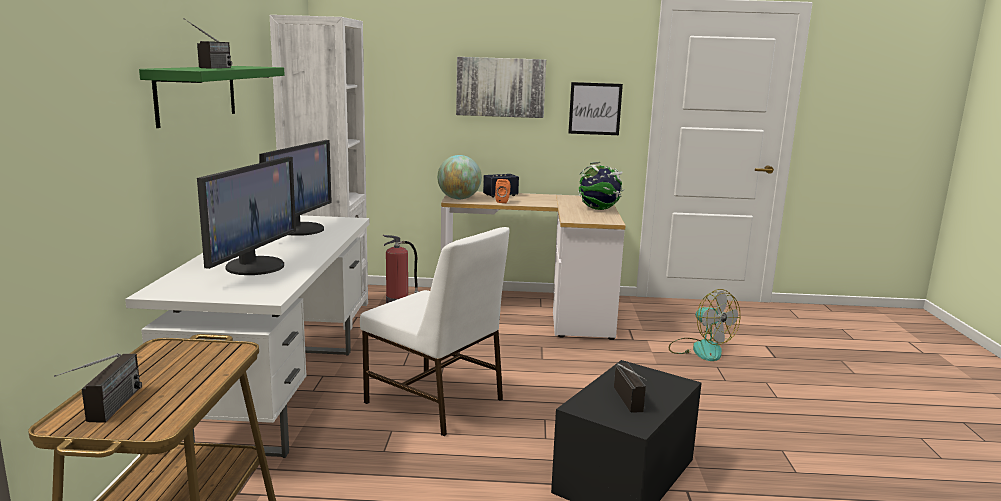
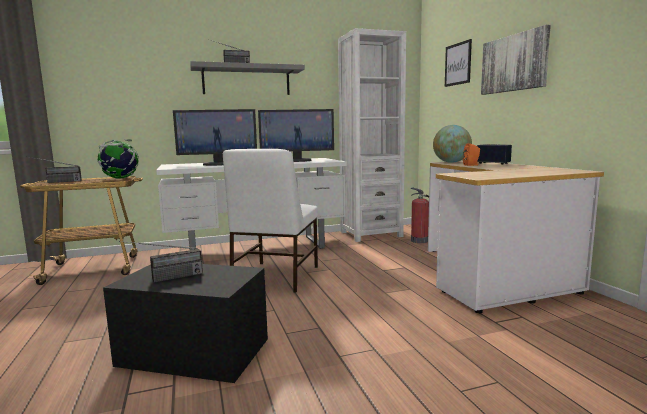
camera: 70 degrees right, 5 degrees down
(197, 93) = (246, 81): green shelf -> grey shelf
(595, 108) = (595, 67): picture -> picture (458, 64)
(599, 209) = (523, 173): globe -> globe (120, 178)
(700, 349) = (538, 364): fan -> none

